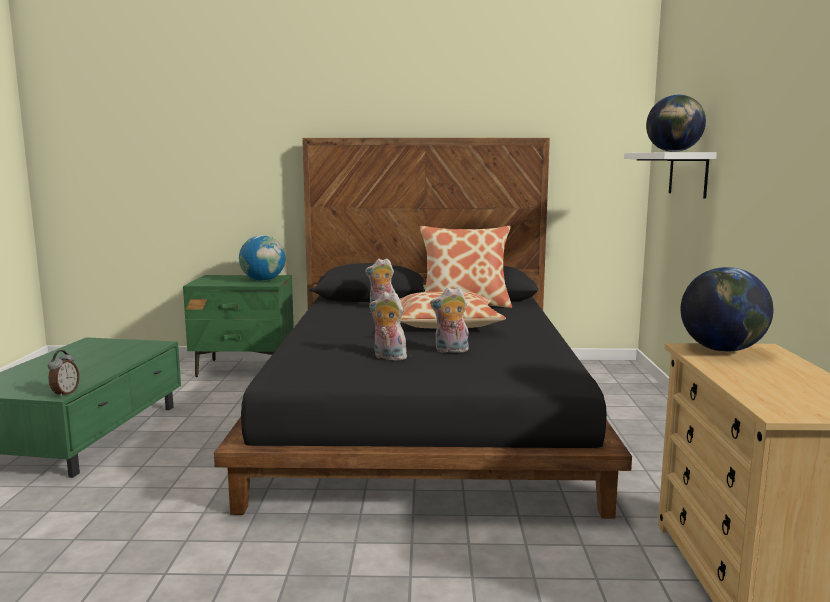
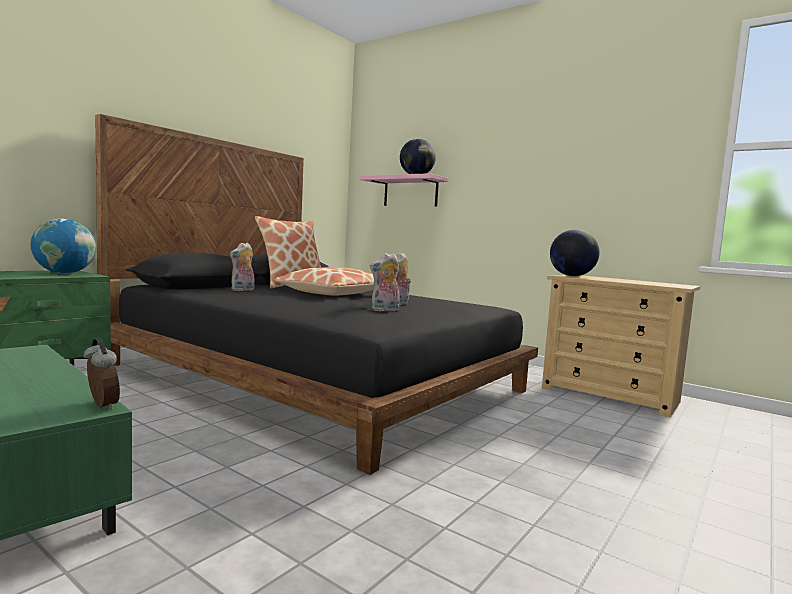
camera: 55 degrees left, 5 degrees down
(688, 174) = (410, 192): white shelf -> pink shelf

